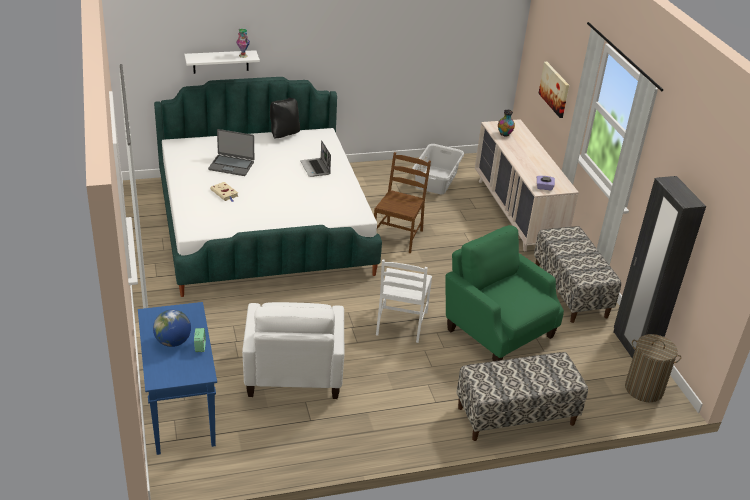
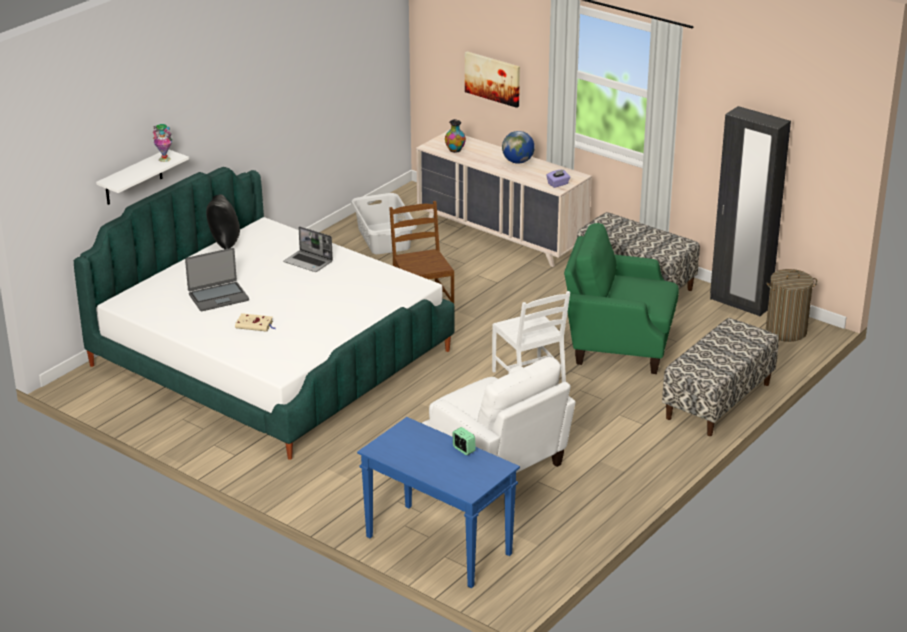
camera: 35 degrees left, 5 degrees down
(173, 342) = (434, 458): globe -> globe (518, 161)

